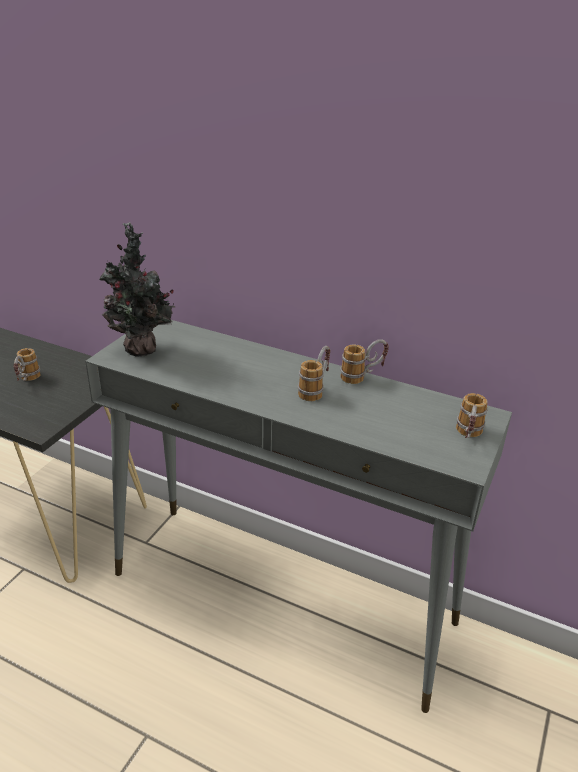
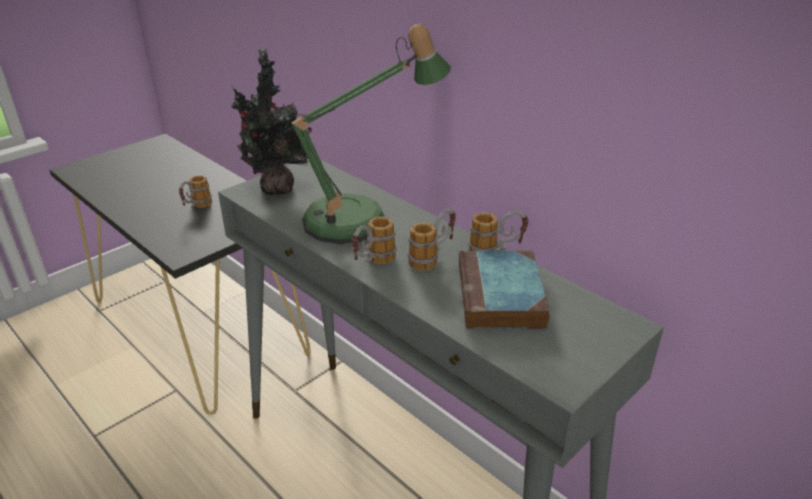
camera: 20 degrees right, 0 degrees up
(234, 366) = (359, 219): none -> table lamp
(387, 412) = (501, 298): none -> book
(468, 437) = (586, 347): mug -> mug (373, 262)

